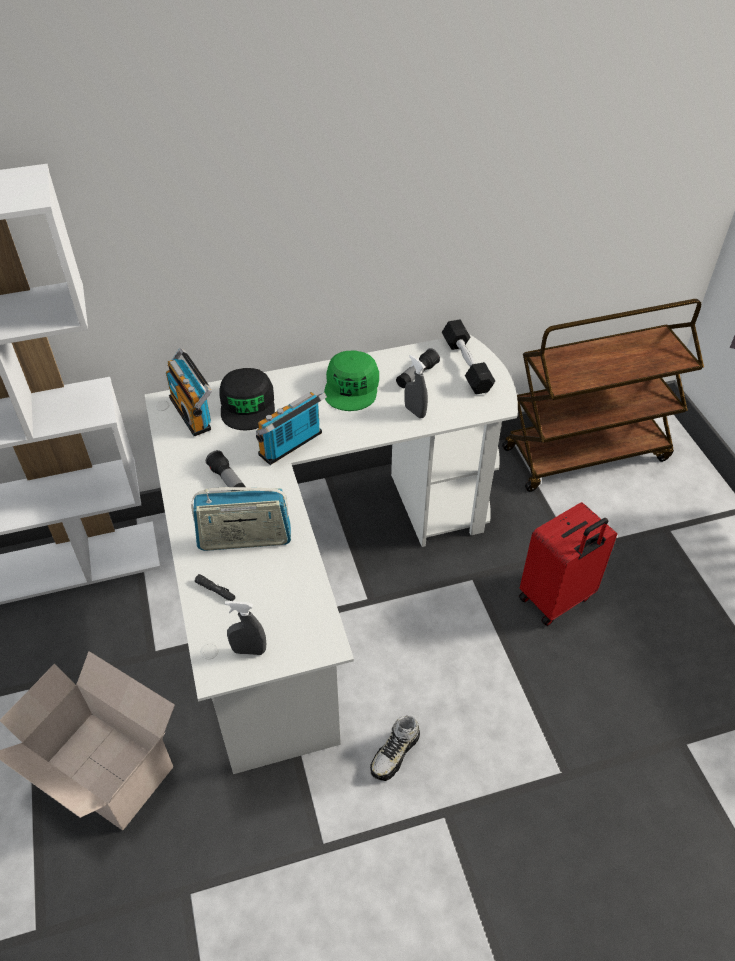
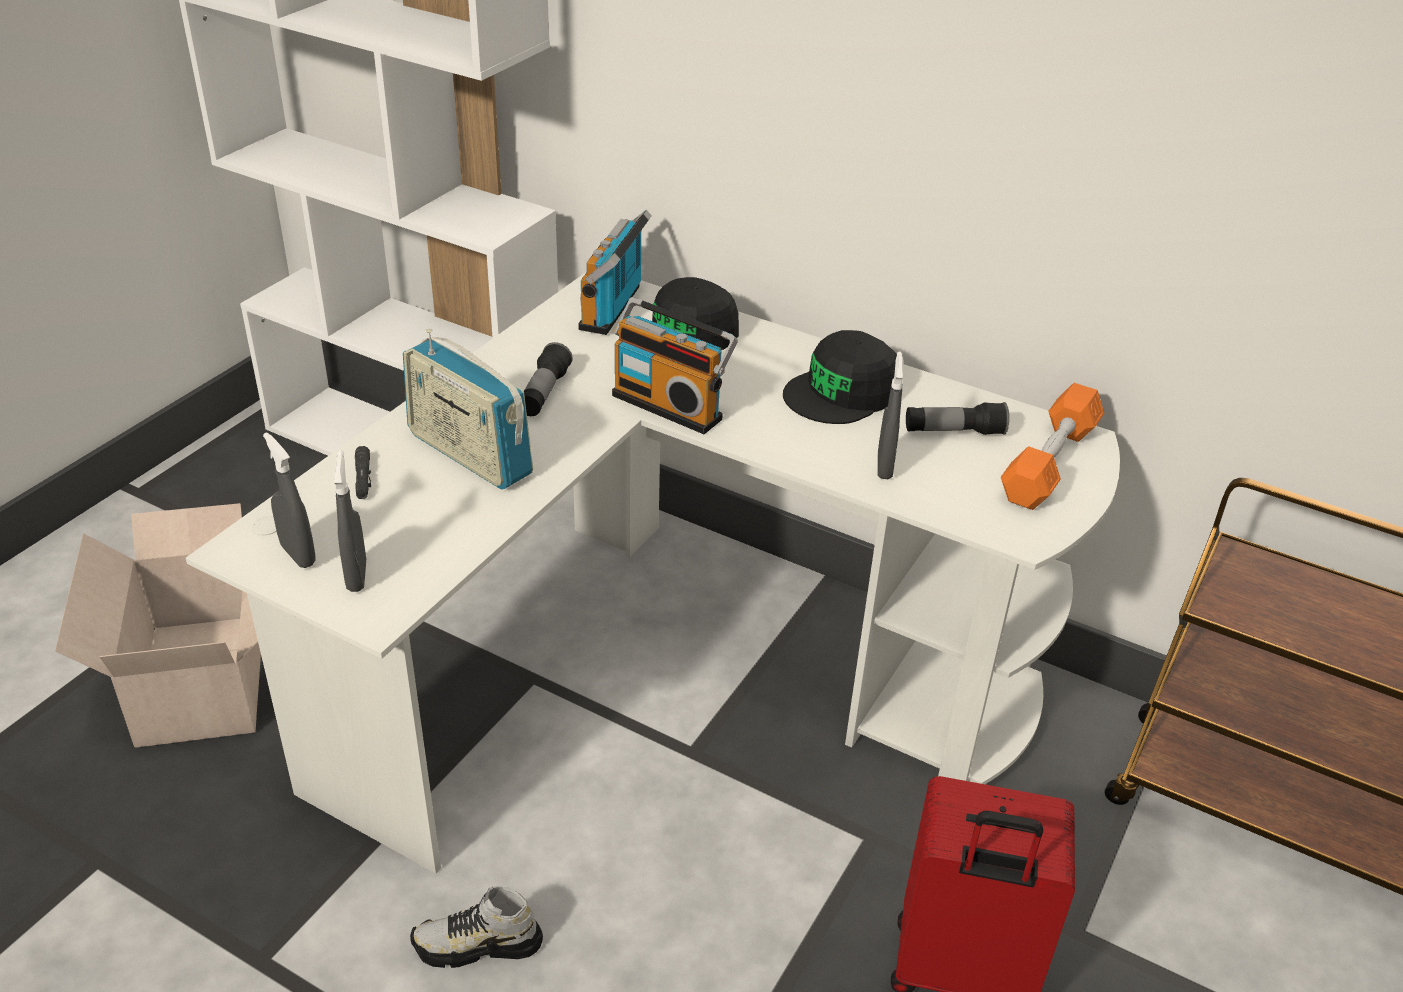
camera: 45 degrees right, 10 degrees down
(290, 636) = (356, 576): none -> grey spray bottle
(292, 446) = (670, 405): radio -> radio turned 150 degrees counterclockwise
(352, 386) = (843, 392): green cap -> black cap
(466, 365) = (1049, 463): black dumbbell -> orange dumbbell

